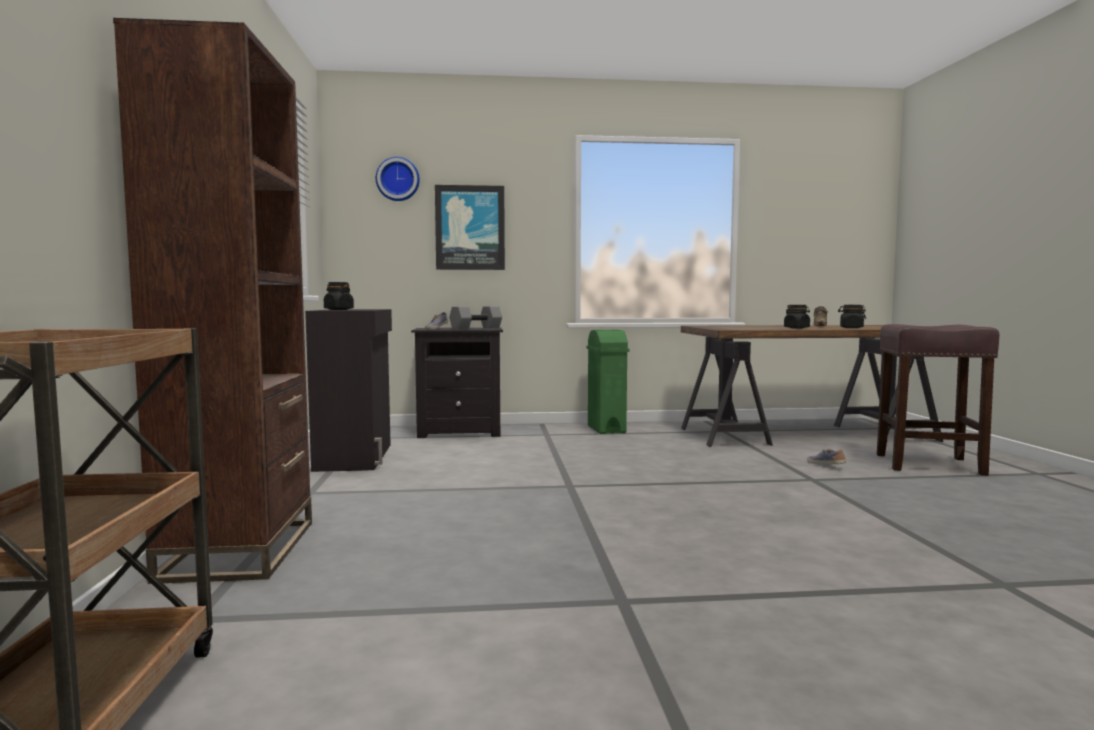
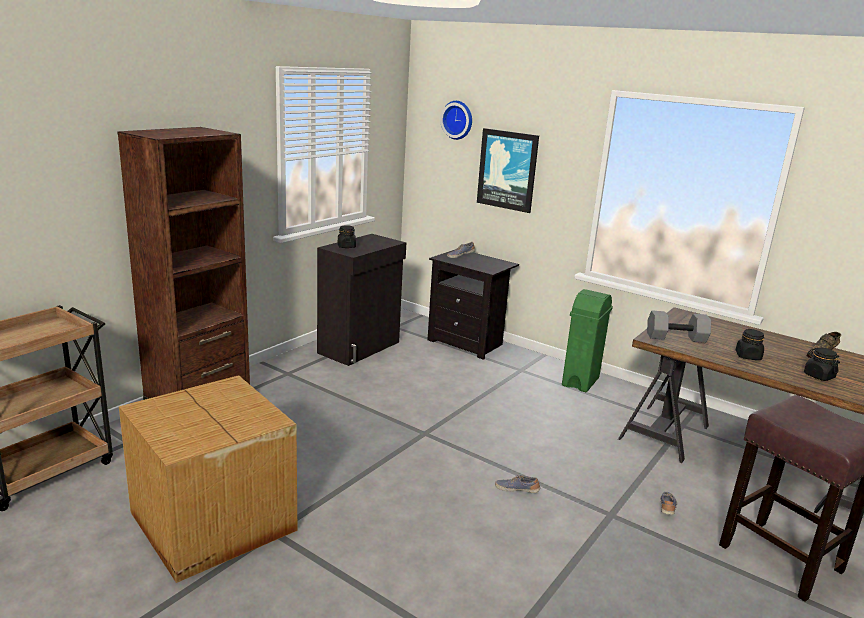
camera: 40 degrees right, 15 degrees up
(476, 328) = (489, 262): grey dumbbell -> grey dumbbell (676, 337)
(532, 630) = (212, 523): none -> cardboard box
(727, 490) = (517, 490): none -> shoe

